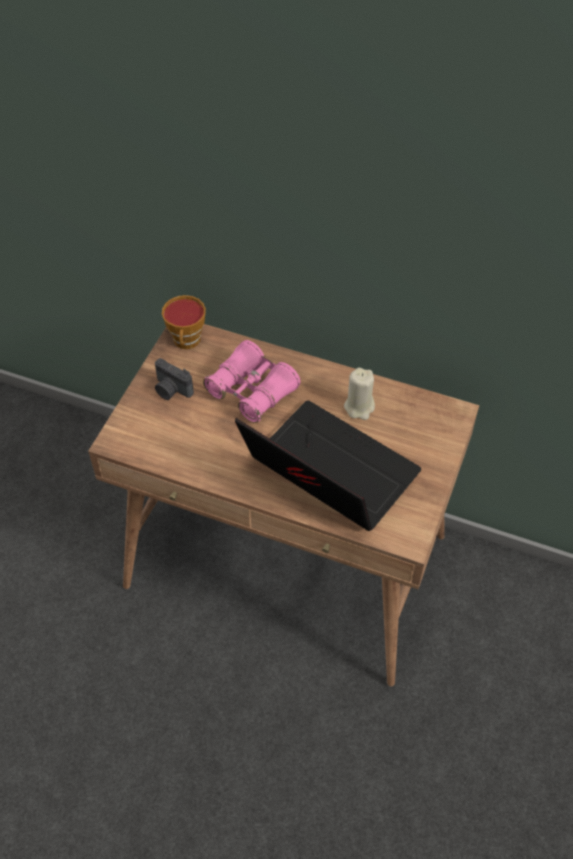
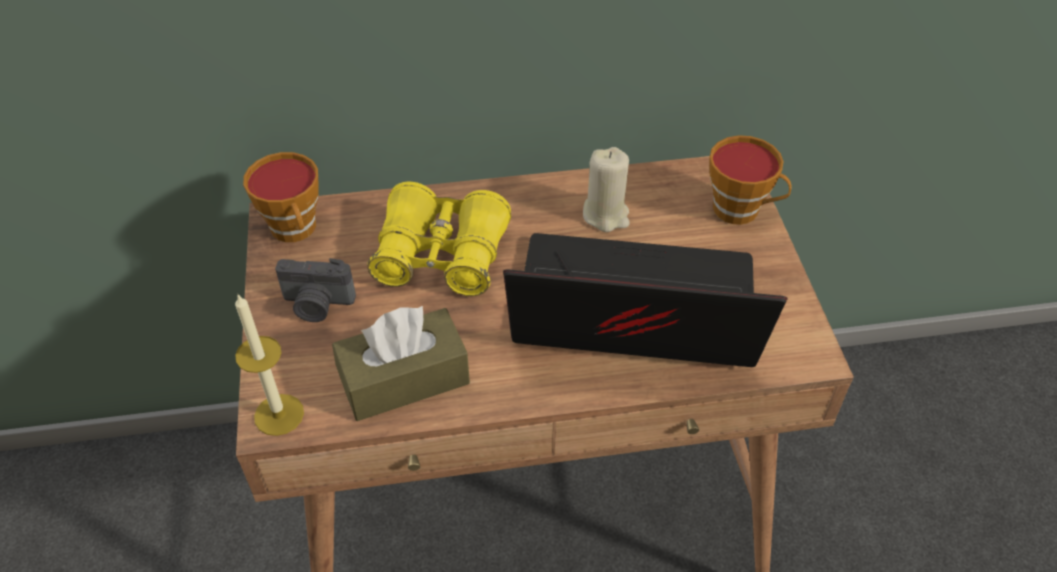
camera: 30 degrees left, 5 degrees down
(118, 440) = (279, 414): none -> candle
(188, 450) = (404, 379): none -> brown tissue box
(252, 391) = (441, 255): pink binoculars -> yellow binoculars
(441, 439) = (741, 210): none -> cup

